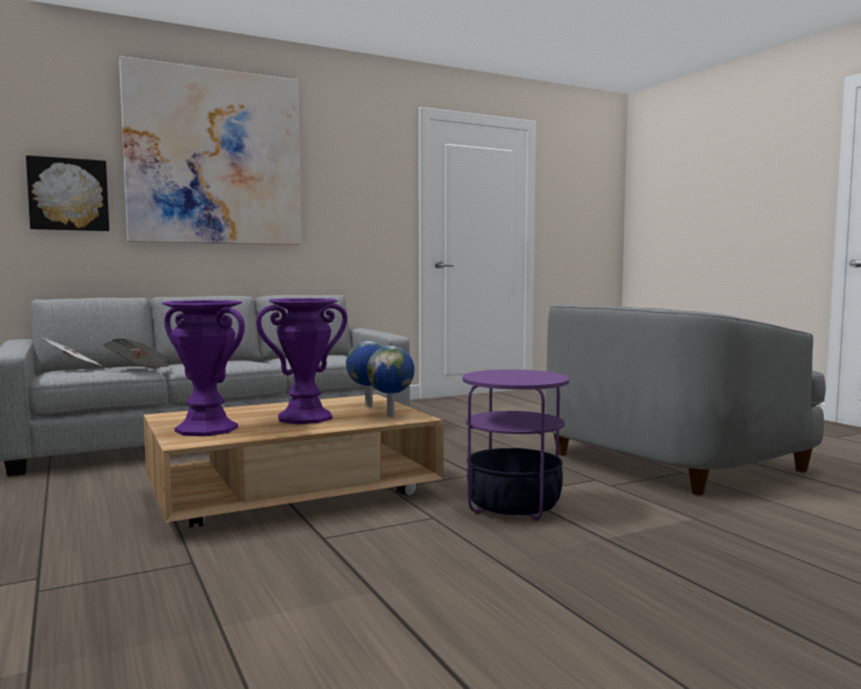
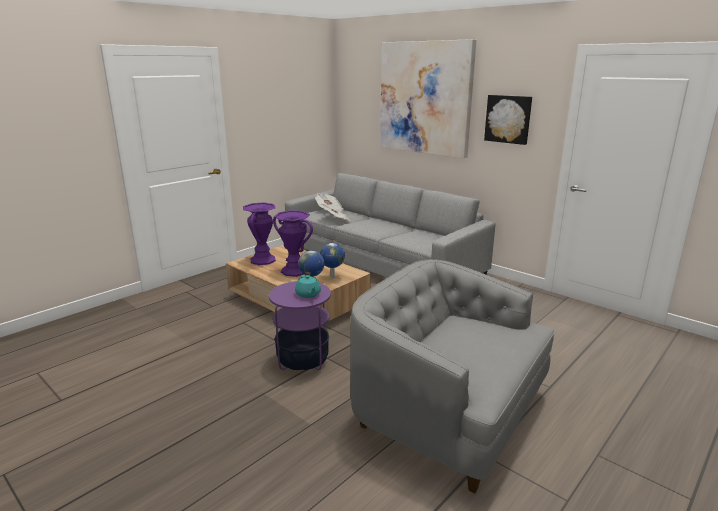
camera: 70 degrees right, 15 degrees up
(68, 194) = (364, 119): picture -> picture (508, 119)
(525, 374) = (308, 294): none -> turquoise teapot

